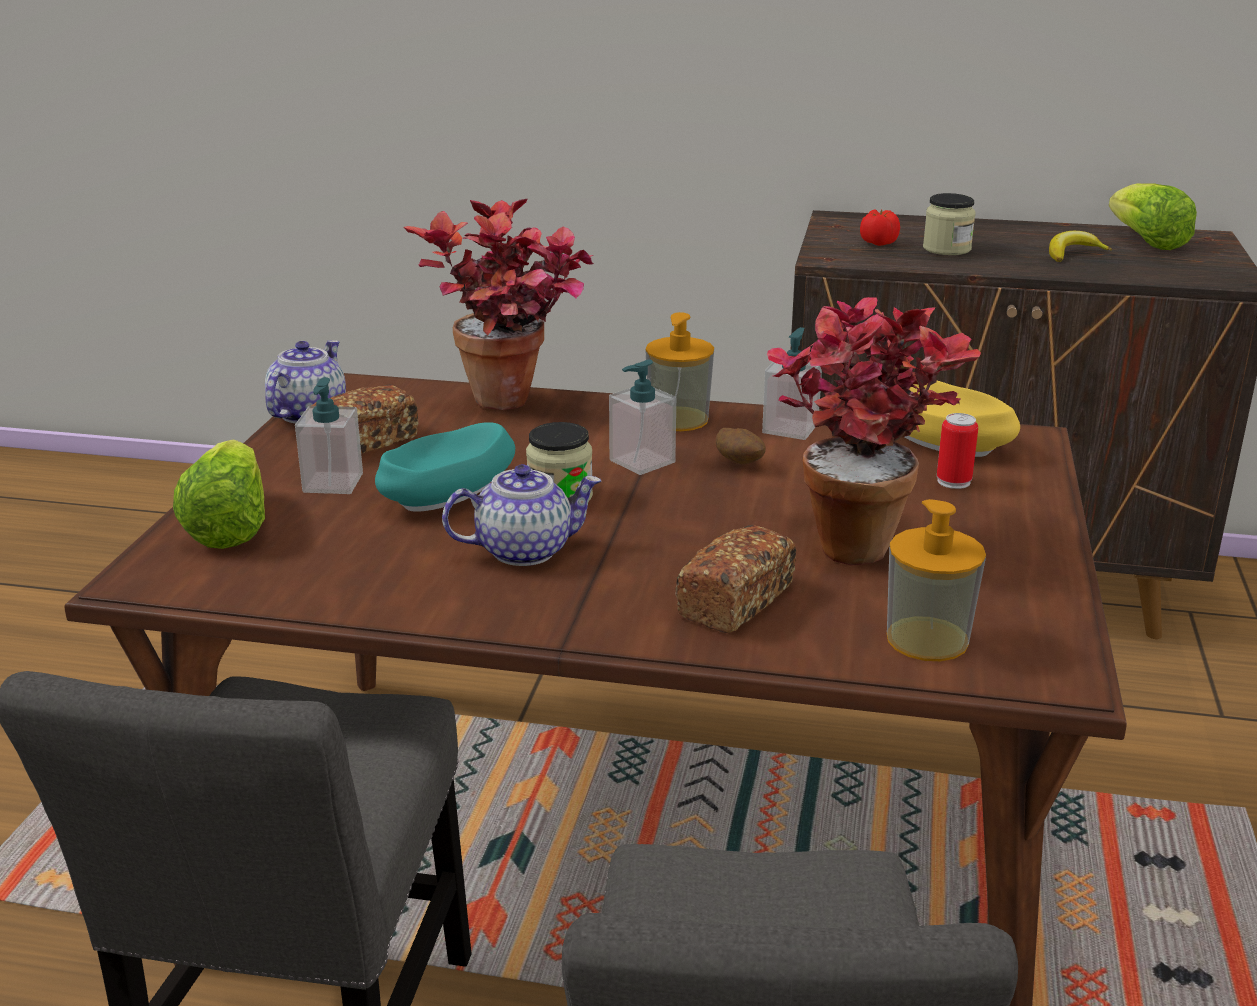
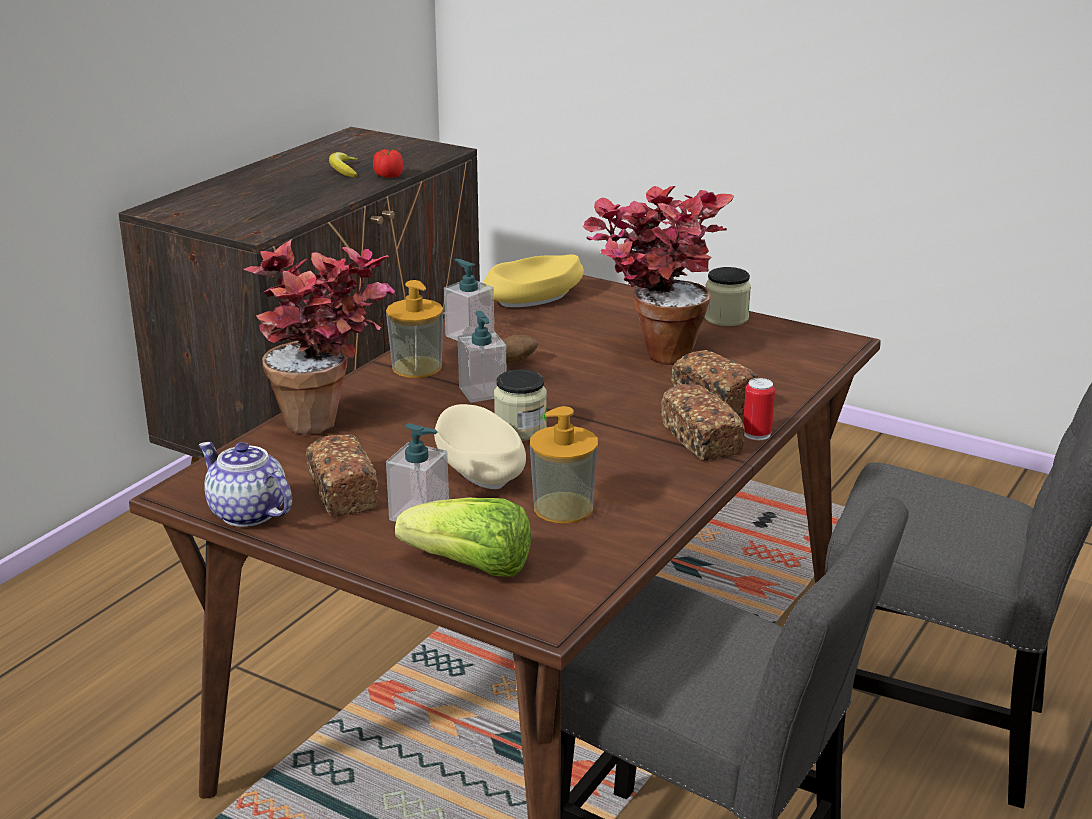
camera: 70 degrees left, 0 degrees up
(448, 493) = (480, 469): turquoise bowl -> beige bowl
(525, 550) = (599, 454): teapot -> none
(605, 609) = (701, 440): none -> bread
(878, 243) = (241, 211): tomato -> tomato (388, 176)
(927, 639) = (785, 361): soap dispenser -> soap dispenser (563, 508)
(946, 249) = (284, 197): jar -> jar (726, 318)
(953, 481) = (594, 309): can -> can (757, 434)
(1146, 242) = (345, 149): lettuce -> none

